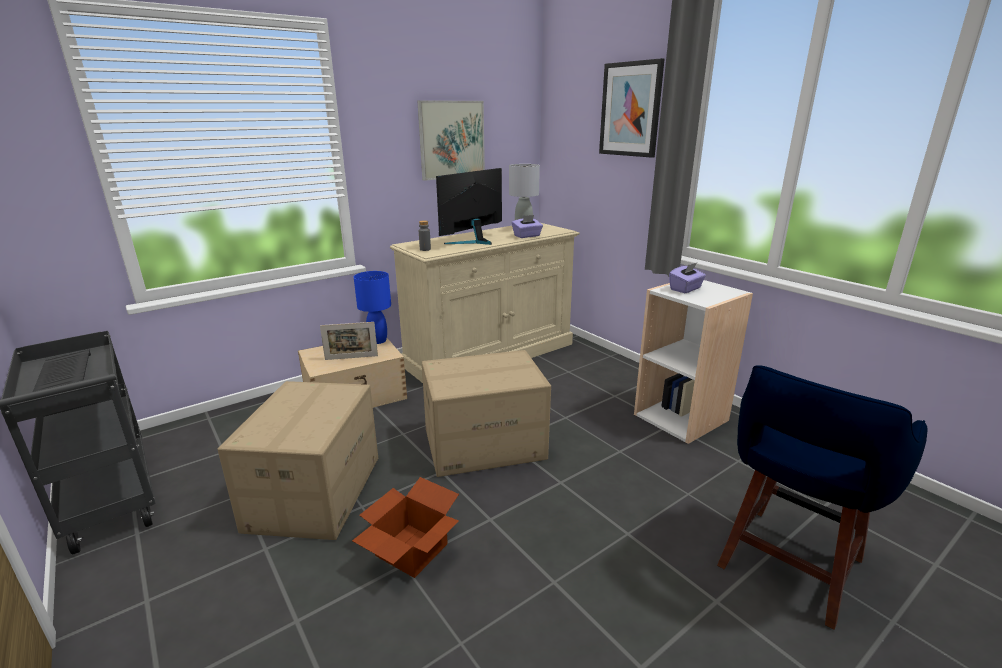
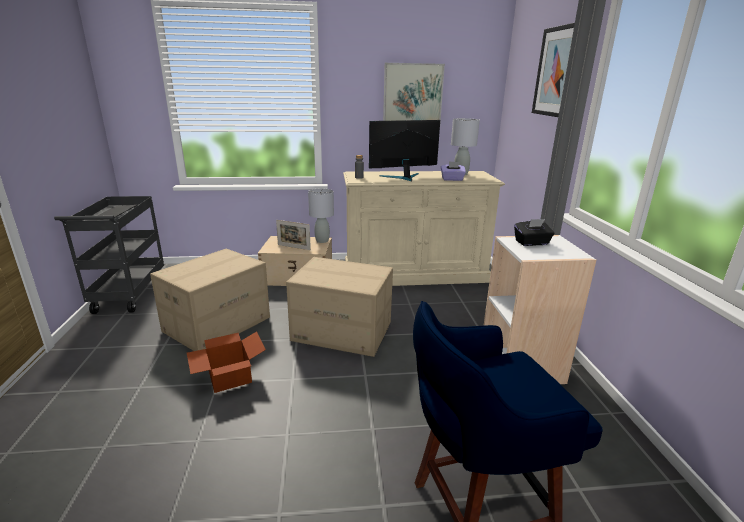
camera: 30 degrees right, 0 degrees up
(378, 341) = (322, 241): blue table lamp -> grey table lamp
(685, 289) = (532, 243): purple tissue box -> black tissue box

